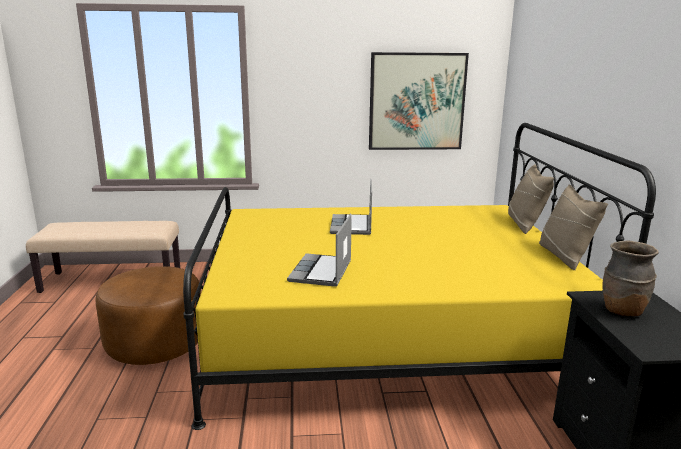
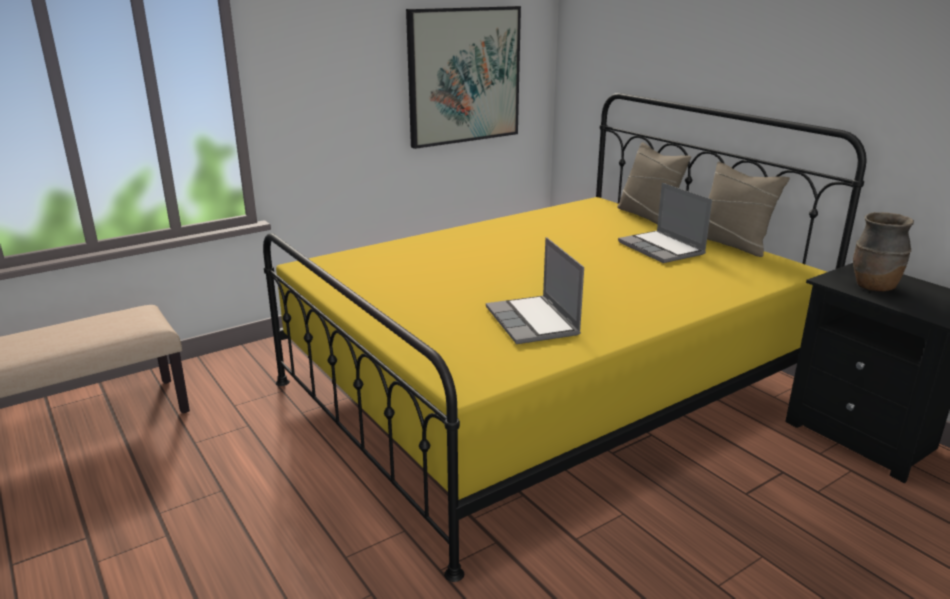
camera: 30 degrees left, 5 degrees up
(155, 343) = (262, 494): brown ottoman -> none
(352, 226) = (475, 256): laptop -> laptop (662, 249)

